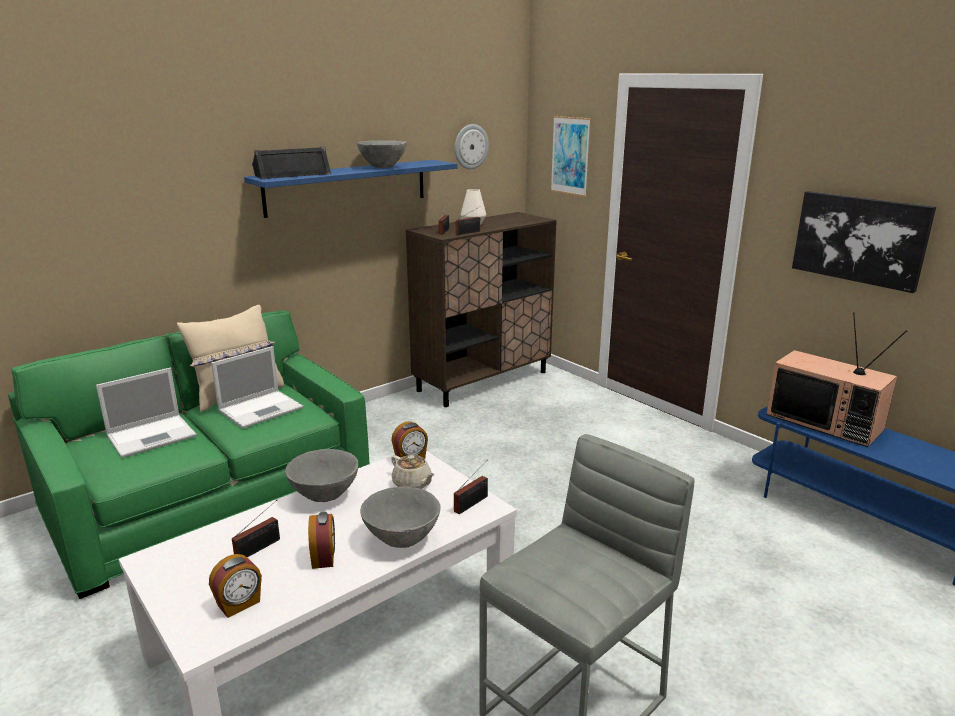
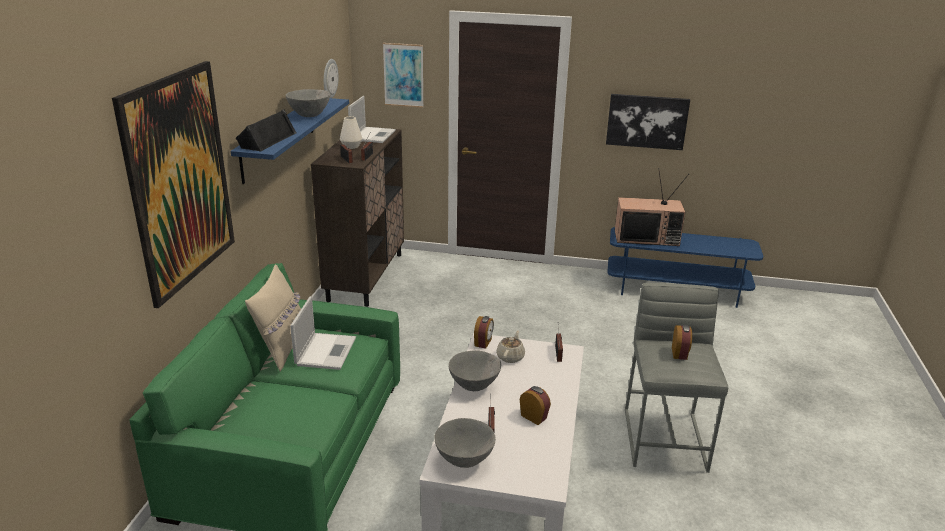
camera: 40 degrees left, 5 degrees up
(141, 183) = (180, 180): none -> picture
(153, 435) = (280, 403): laptop -> laptop (373, 135)
(239, 604) = (534, 460): alarm clock -> alarm clock (679, 353)
(402, 540) = (556, 388): grey bowl -> grey bowl (464, 460)
(412, 484) = (510, 357): beige teapot -> beige teapot turned 75 degrees counterclockwise

